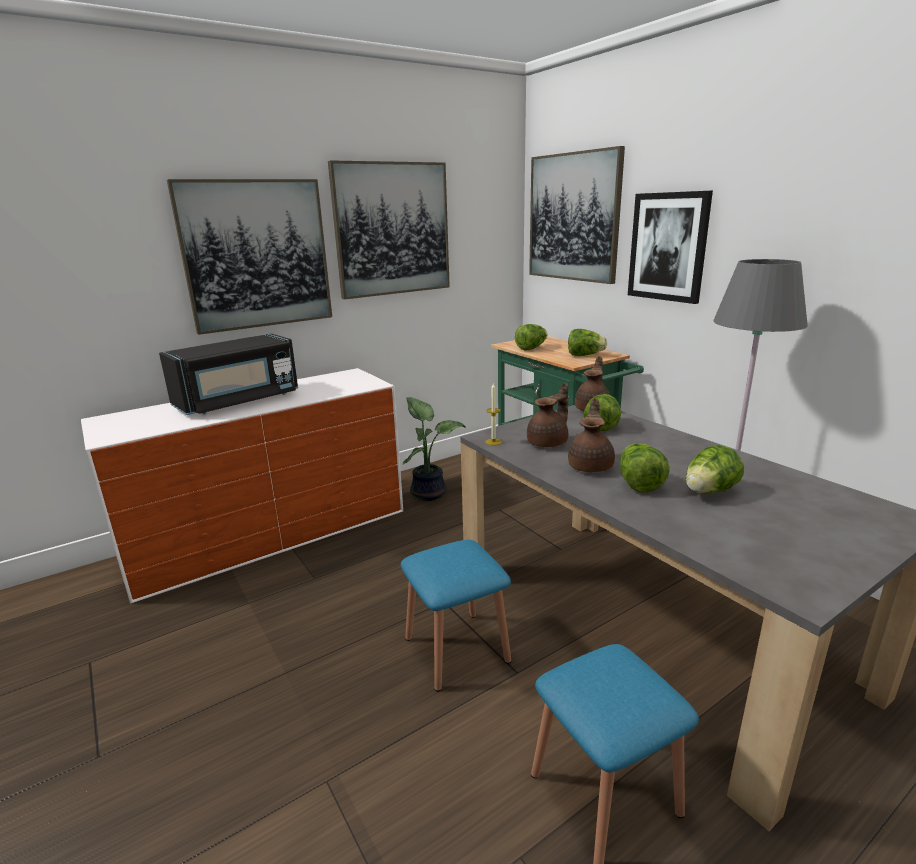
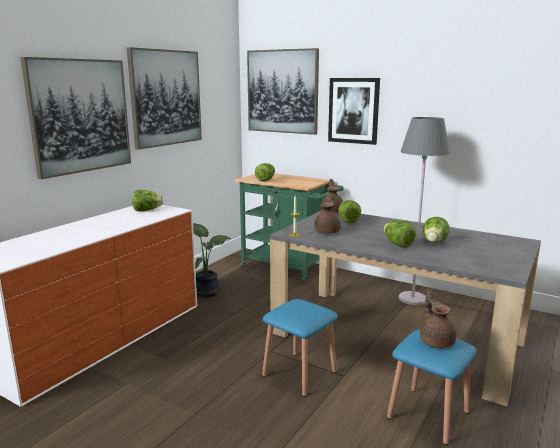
camera: 25 degrees left, 5 degrees down
(238, 401) = (82, 230): black microwave -> none
(584, 355) = (305, 182): lettuce -> lettuce (147, 210)
(591, 466) = (364, 239): brown teapot -> brown teapot (436, 341)

